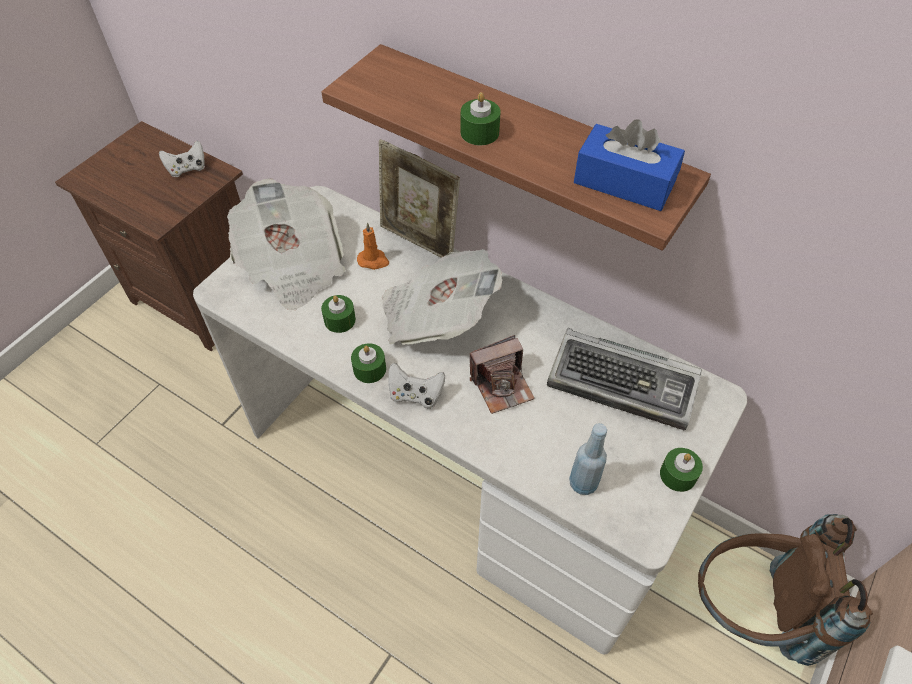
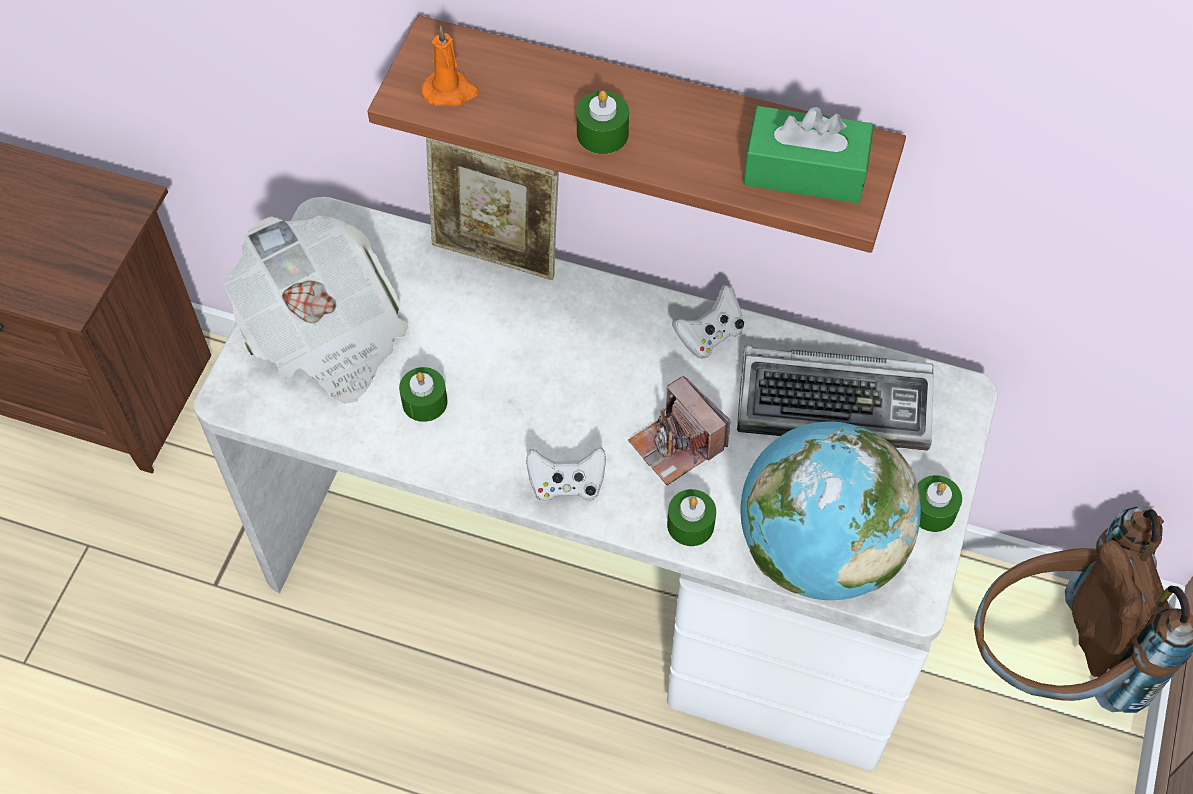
camera: 15 degrees left, 5 degrees up
(187, 169) = (77, 202): white game controller -> white game controller (709, 336)
(369, 369) = (491, 463): green candle -> green candle (690, 524)
(373, 260) = (441, 301): orange candle -> orange candle (450, 91)
(436, 316) = (559, 366): newspaper -> none
(501, 385) = (677, 445): camera -> camera turned 90 degrees clockwise
(583, 483) = (818, 550): blue bottle -> globe
(624, 182) = (805, 171): blue tissue box -> green tissue box

